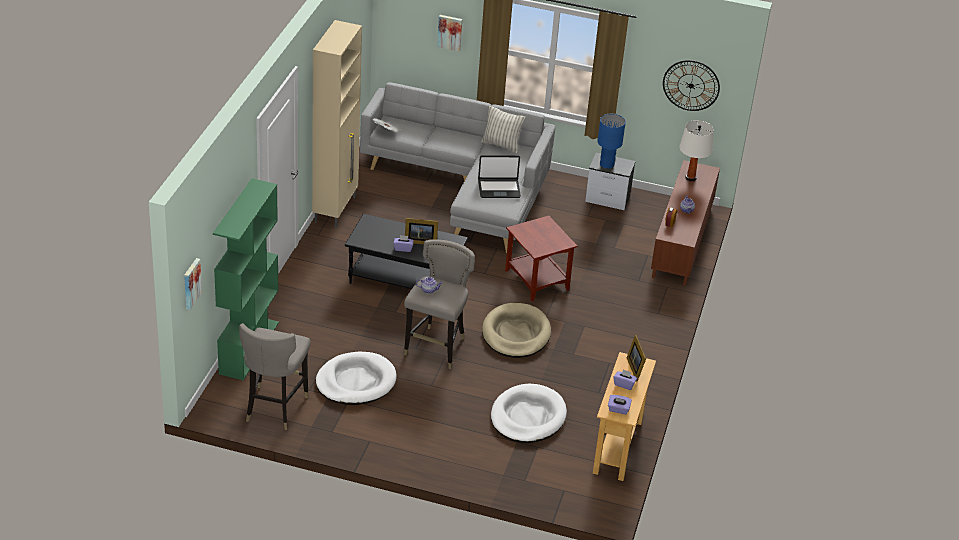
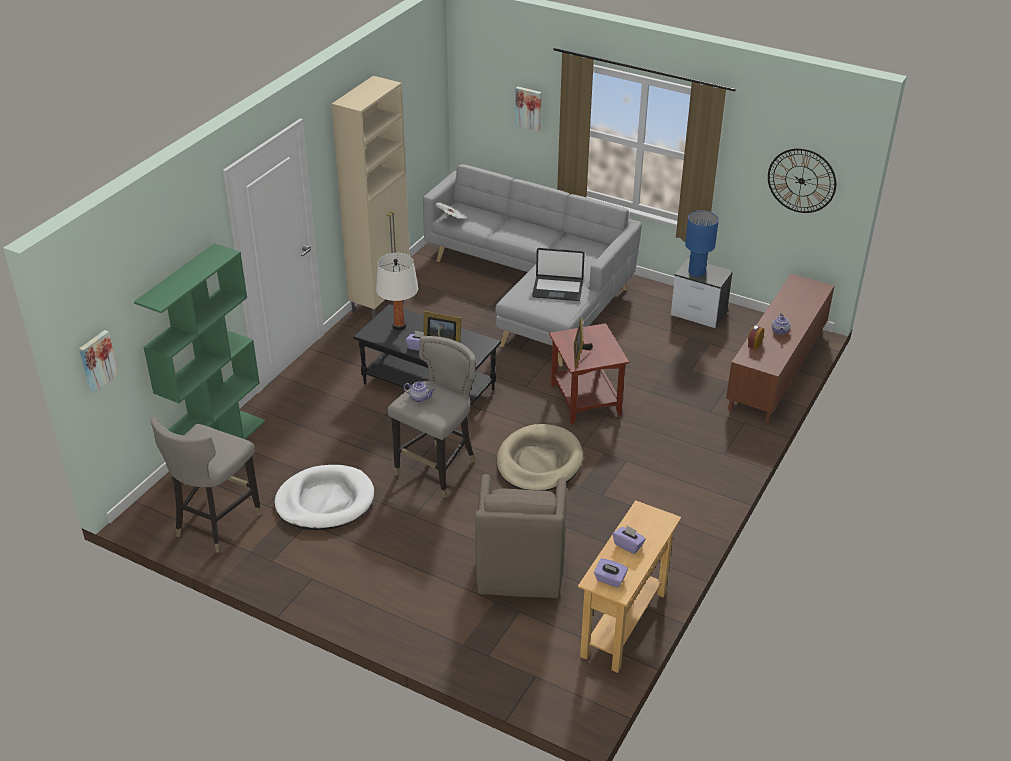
camera: 15 degrees right, 0 degrees up
(501, 145) = (577, 242): pillow -> none
(527, 417) = (519, 569): white dog bed -> brown armchair
(636, 368) = (651, 524): picture frame -> picture frame (580, 355)
(690, 178) = (794, 294): white table lamp -> white table lamp (399, 326)

